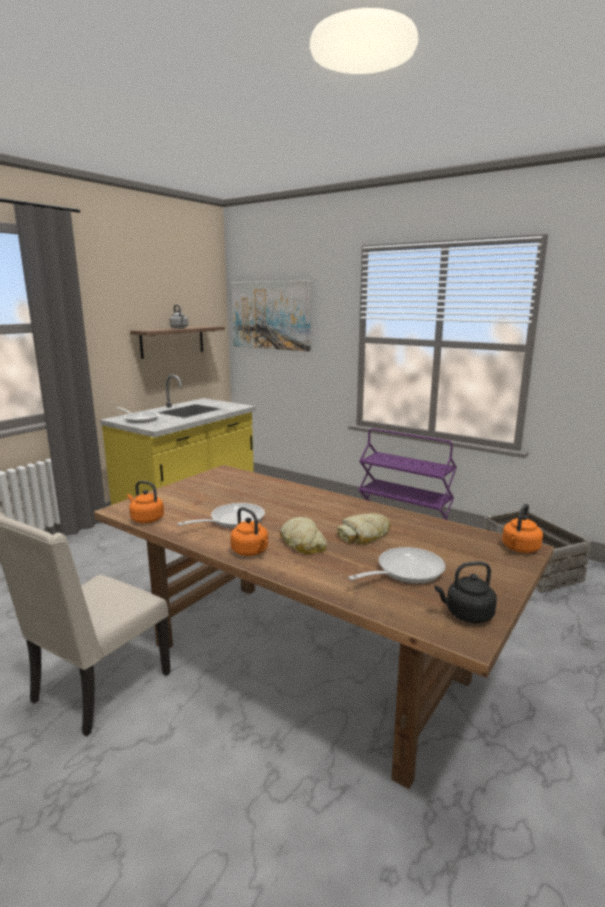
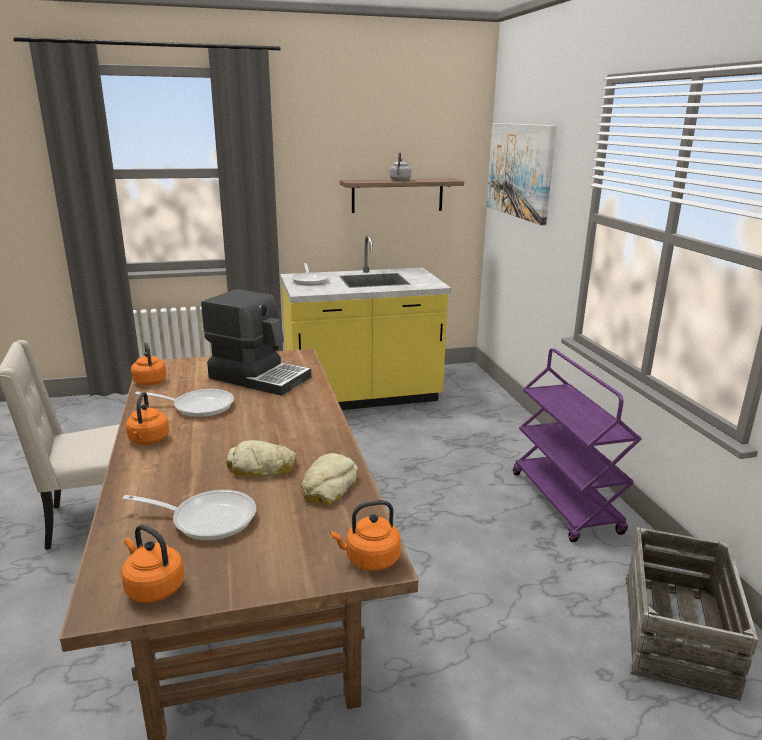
camera: 40 degrees right, 5 degrees up
(230, 491) = (259, 377): none -> coffee machine
(303, 542) = (199, 450): bread -> bread (328, 486)
(466, 614) = (153, 587): black kettle -> orange kettle

